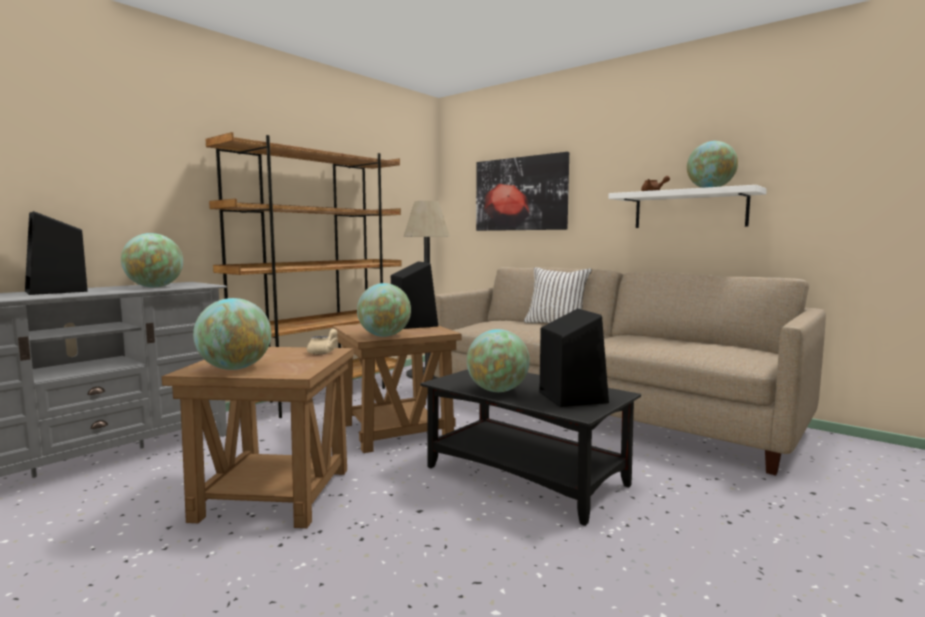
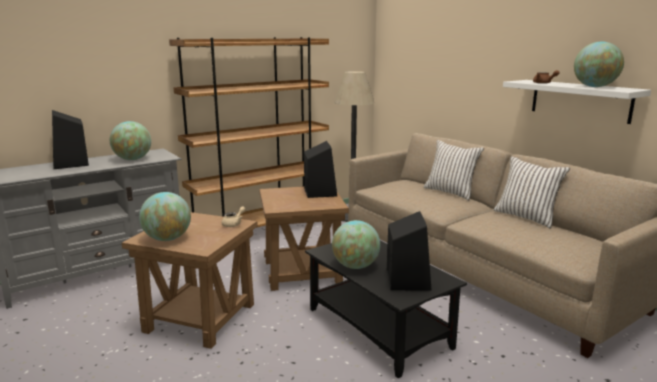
camera: 15 degrees right, 10 degrees up
(384, 336) = (288, 207): globe -> none
(520, 194) = (439, 66): picture -> none
(655, 336) = (526, 217): none -> white pillow

